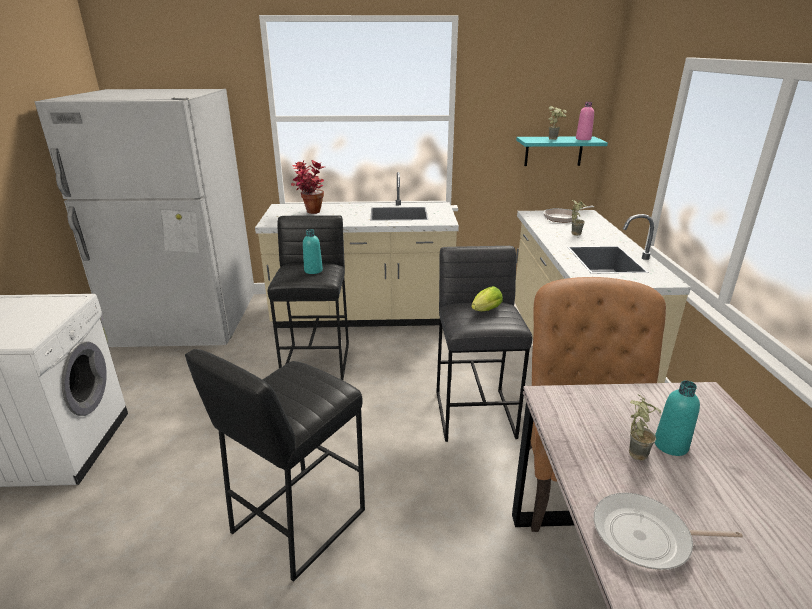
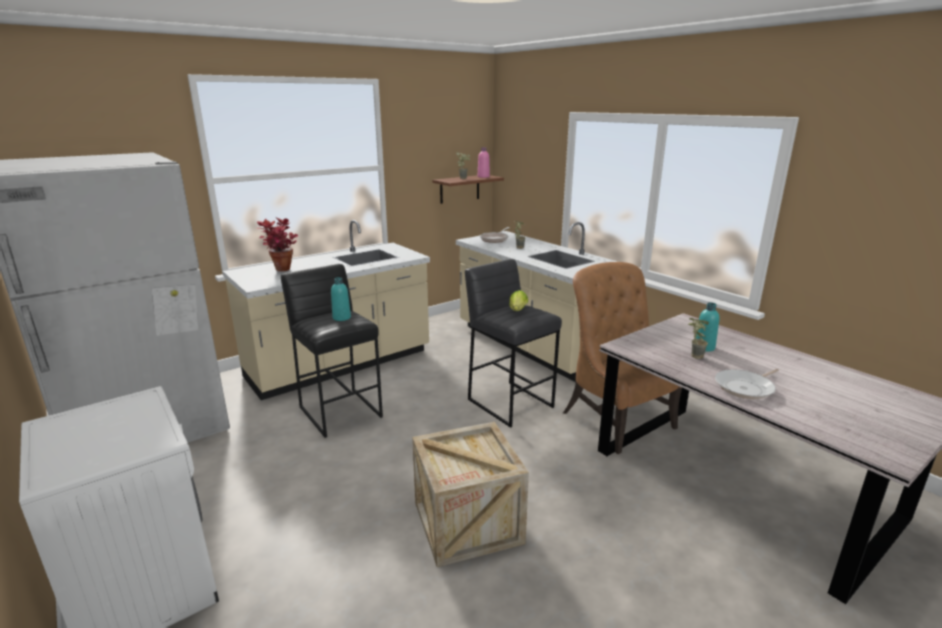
camera: 35 degrees left, 5 degrees down
(297, 522) = (467, 523): black stool -> crate
(553, 151) = (459, 189): turquoise shelf -> brown shelf

